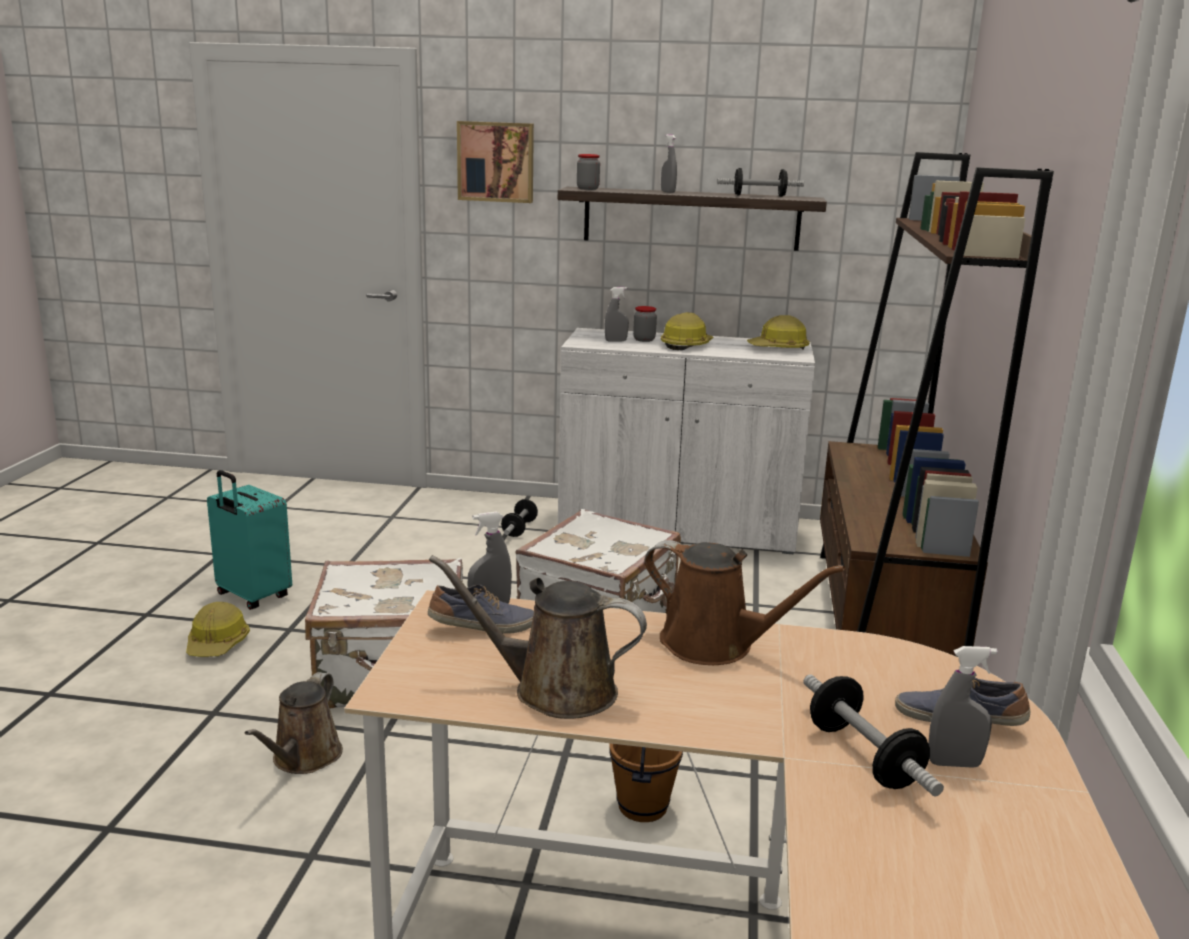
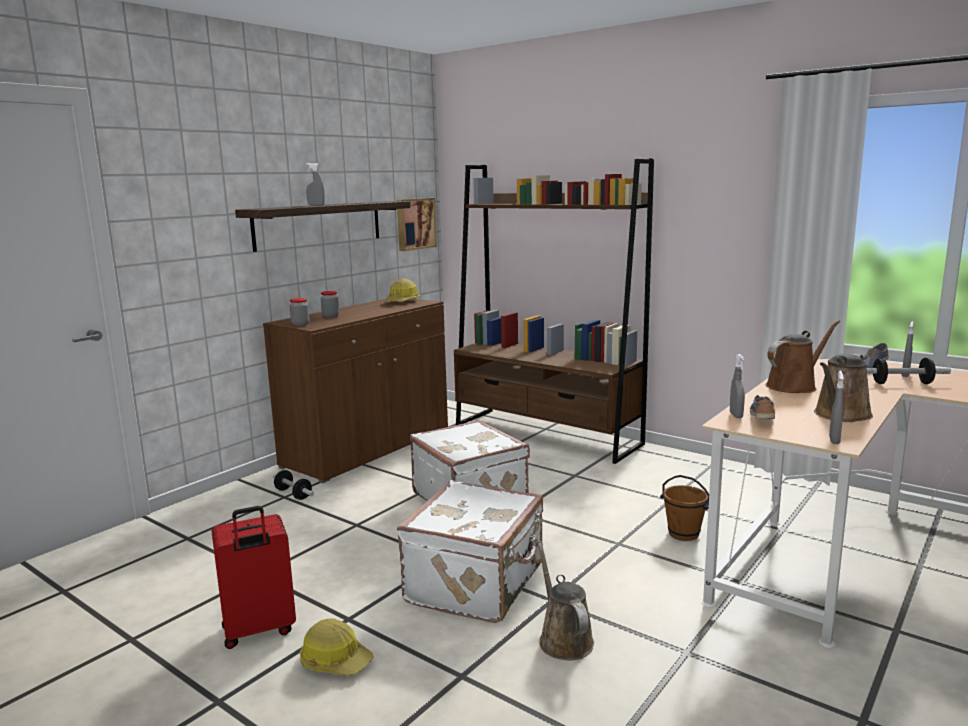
camera: 60 degrees left, 5 degrees down
(252, 596) = (259, 631): turquoise suitcase -> red suitcase
(303, 758) = (563, 639): brown watering can -> brown watering can turned 150 degrees counterclockwise
(496, 162) = (176, 193): picture -> picture (415, 223)
(587, 189) = (268, 208): jar -> jar (300, 325)
(616, 341) = (321, 320): grey spray bottle -> grey spray bottle (834, 440)
(677, 528) = (368, 448): white cabinet -> brown cabinet
(686, 345) = (362, 312): hard hat -> none
(759, 196) = (367, 202): dumbbell -> none

